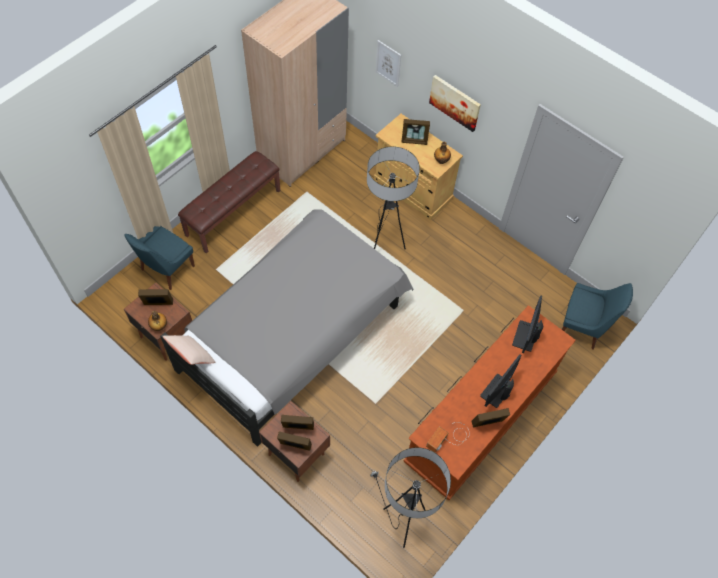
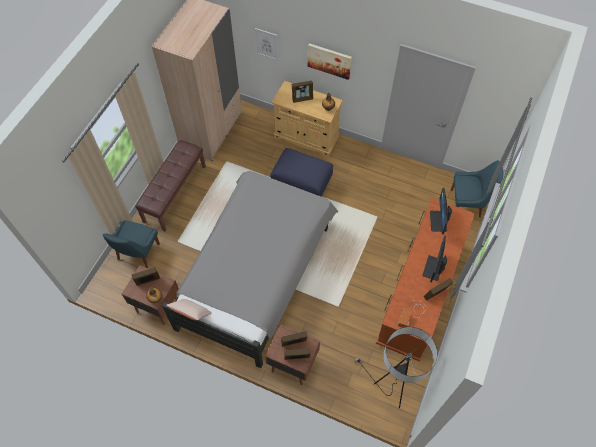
camera: 15 degrees left, 0 degrees up
(385, 245) = (301, 184): floor lamp -> blue ottoman

